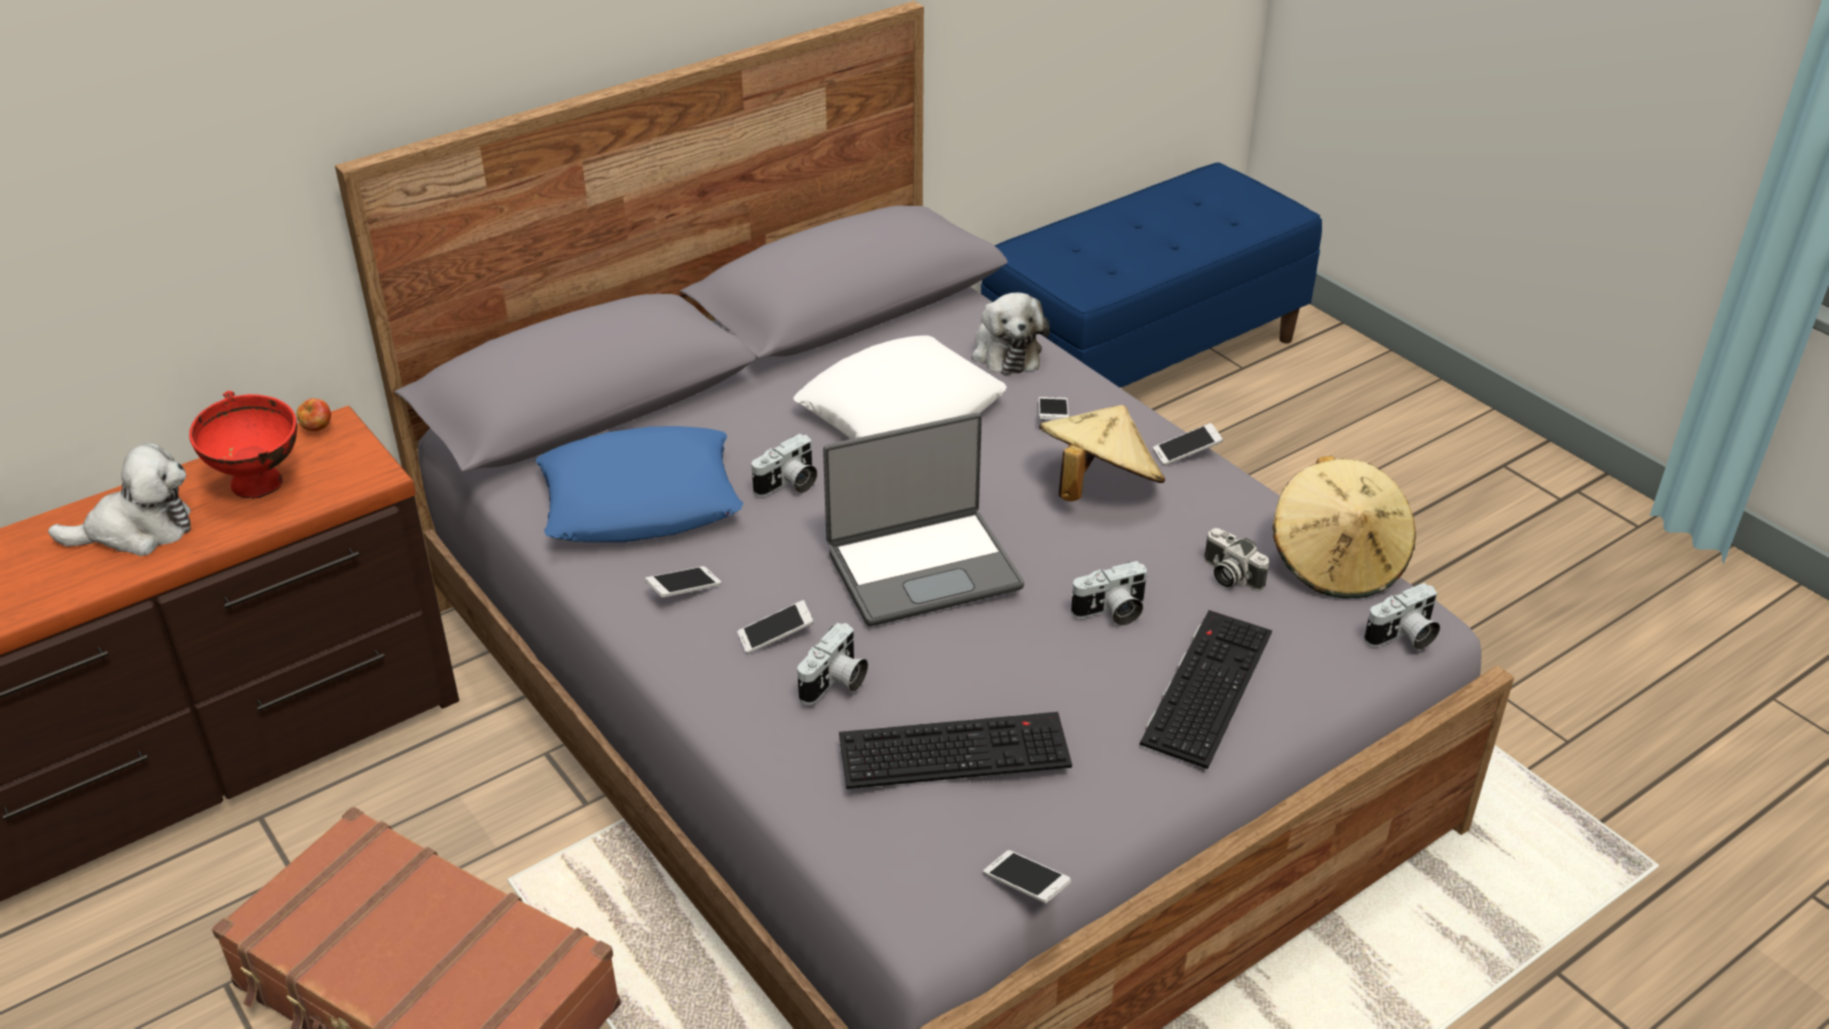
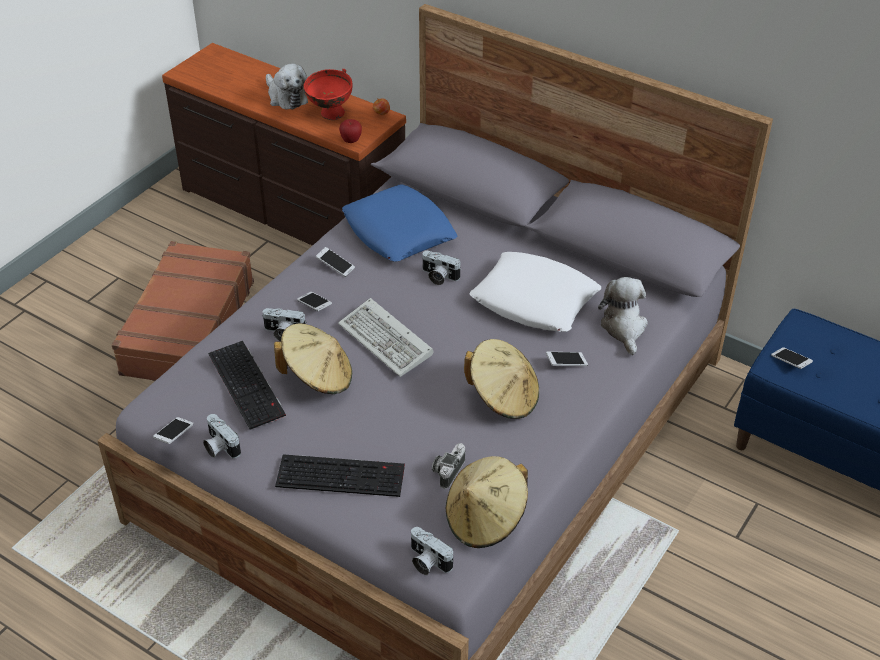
camera: 70 degrees right, 5 degrees up
(367, 480) = (351, 141): none -> apple
(923, 567) = (388, 341): laptop -> keyboard
(971, 663) = (318, 377): none -> beige hat
(1005, 351) = (624, 328): plush toy -> plush toy turned 120 degrees clockwise
(1111, 612) = (390, 425): camera -> camera (219, 447)
(1186, 453) = (563, 430): phone -> phone (790, 362)

